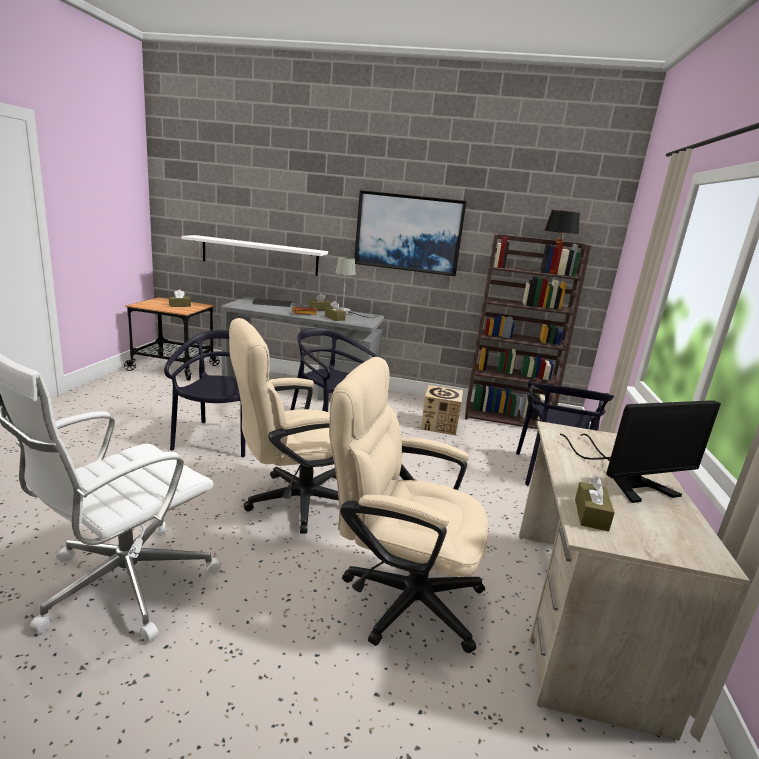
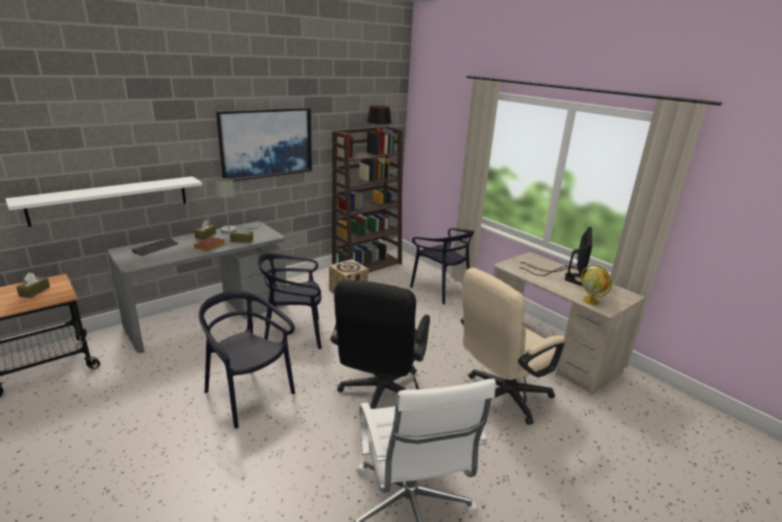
camera: 50 degrees left, 5 degrees up
(291, 502) = (379, 396): beige office chair -> black office chair
(591, 514) = (591, 301): brown tissue box -> globe

